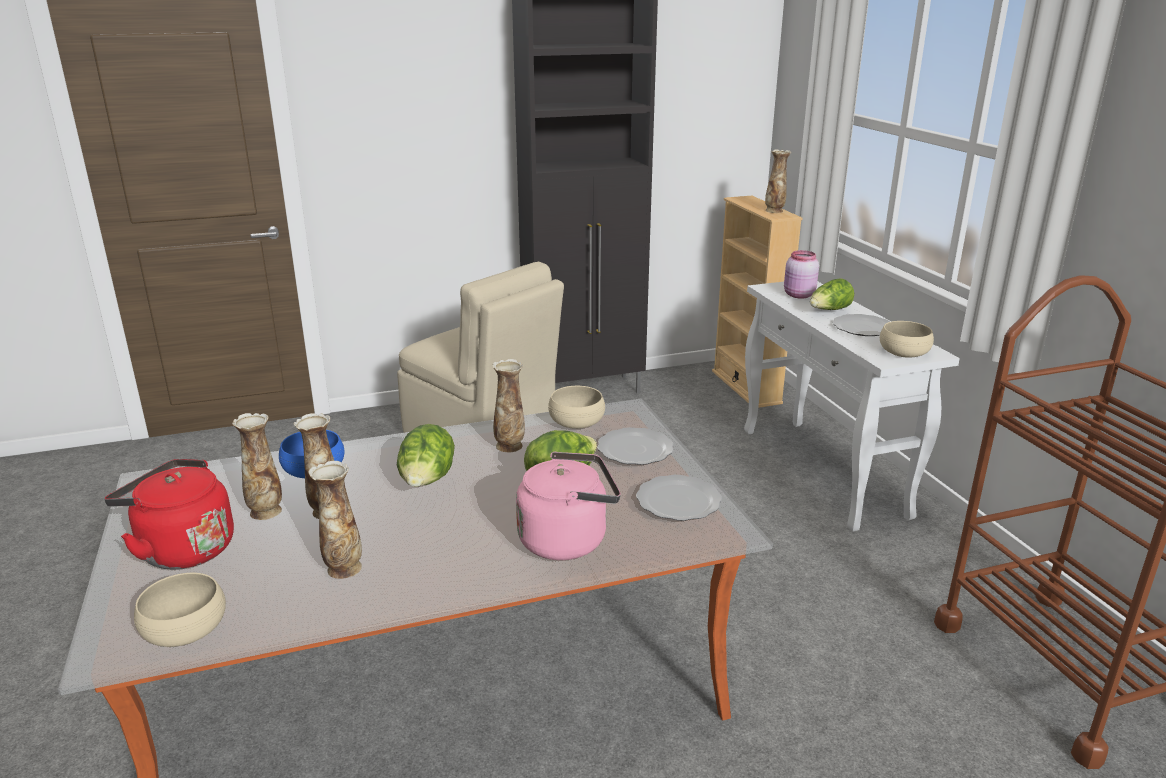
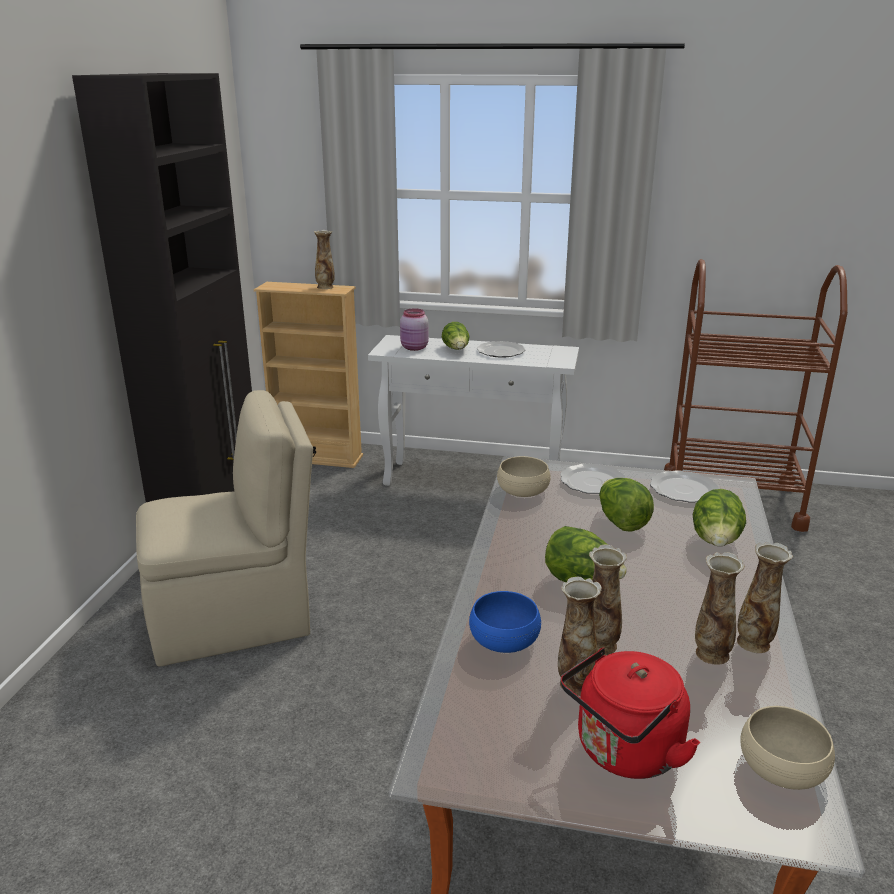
camera: 60 degrees left, 0 degrees up
(510, 446) = (543, 528): vase -> vase (754, 643)
(568, 539) = (716, 543): pink kettle -> lettuce
(904, 352) = (555, 355): beige bowl -> none

